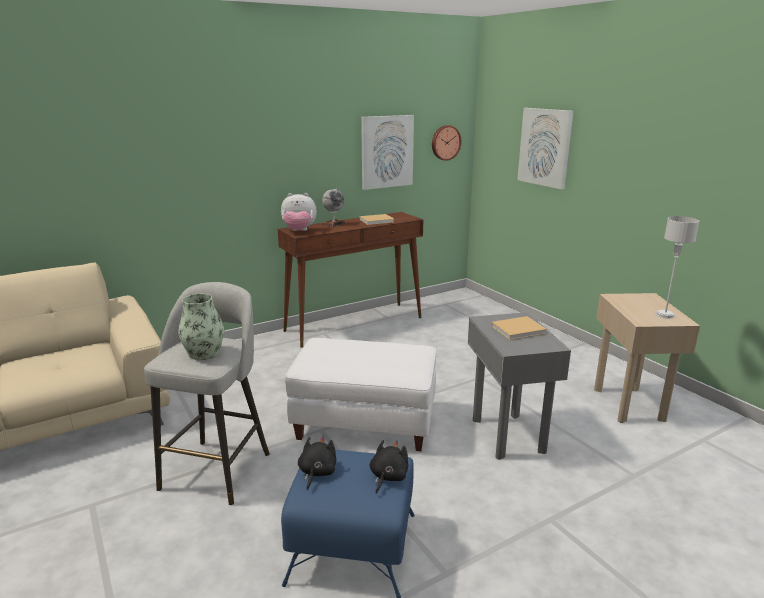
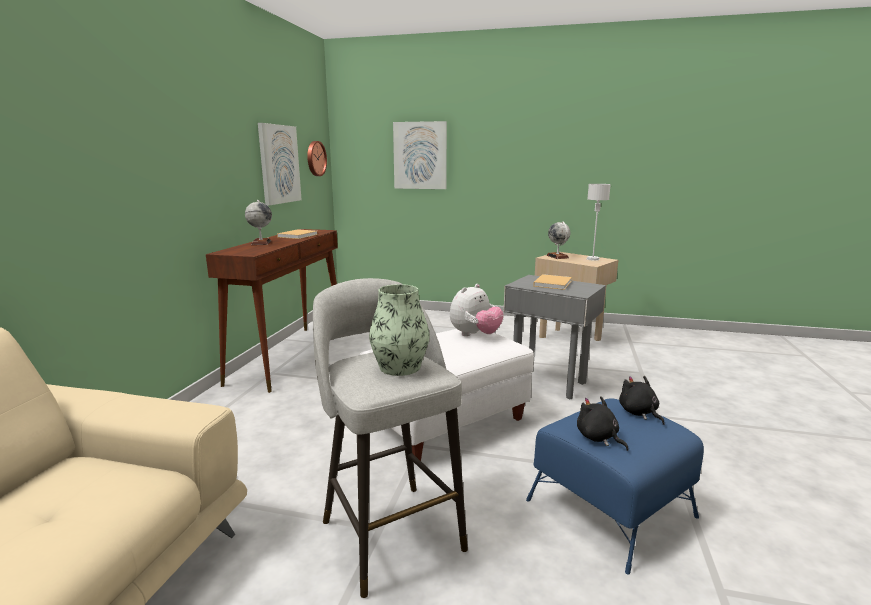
camera: 45 degrees left, 5 degrees down
(299, 231) = (241, 252): plush toy -> plush toy (475, 335)
(629, 299) = (557, 256): none -> globe

